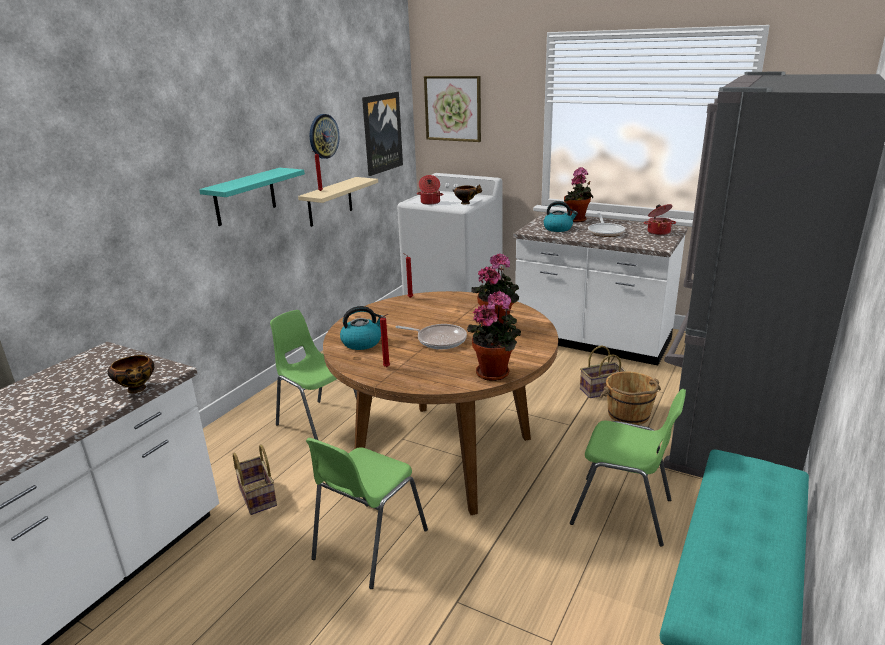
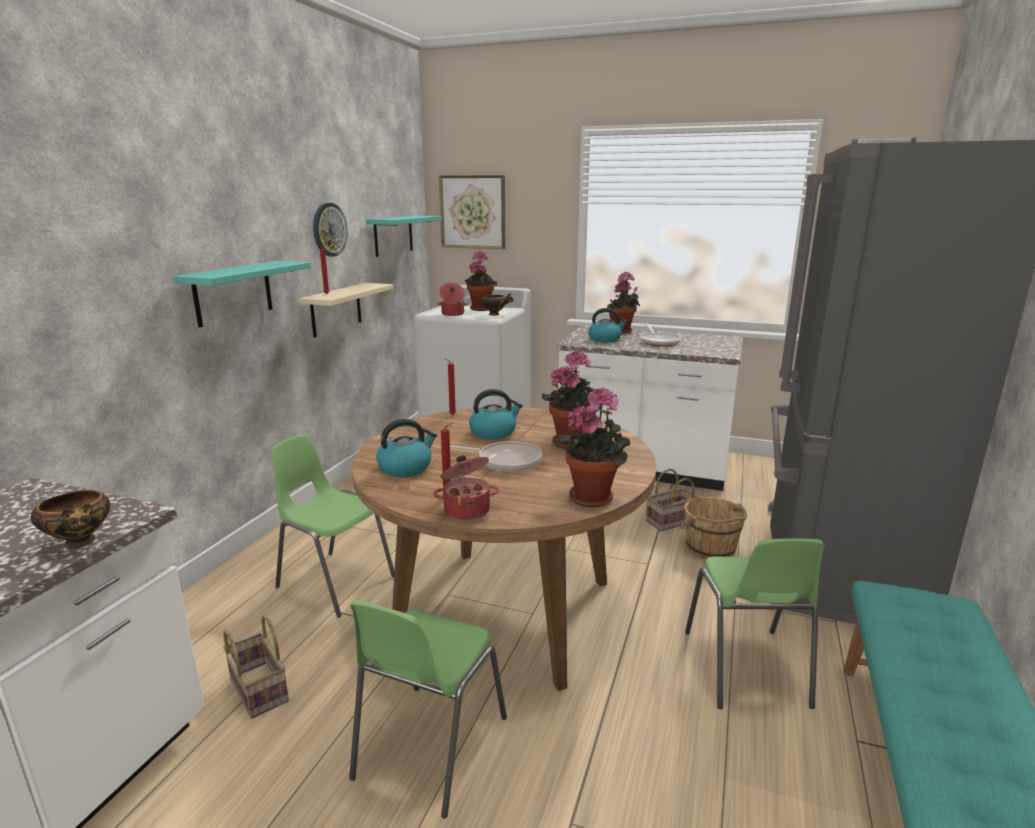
camera: 10 degrees left, 5 degrees down
(381, 133) = (393, 235): picture -> turquoise shelf
(438, 314) = (494, 432): none -> kettle
(456, 196) = (480, 308): none -> potted plant
(622, 512) = (746, 669): green chair -> green chair turned 75 degrees clockwise
(658, 232) = (716, 341): cooking pot -> cooking pot (467, 510)

